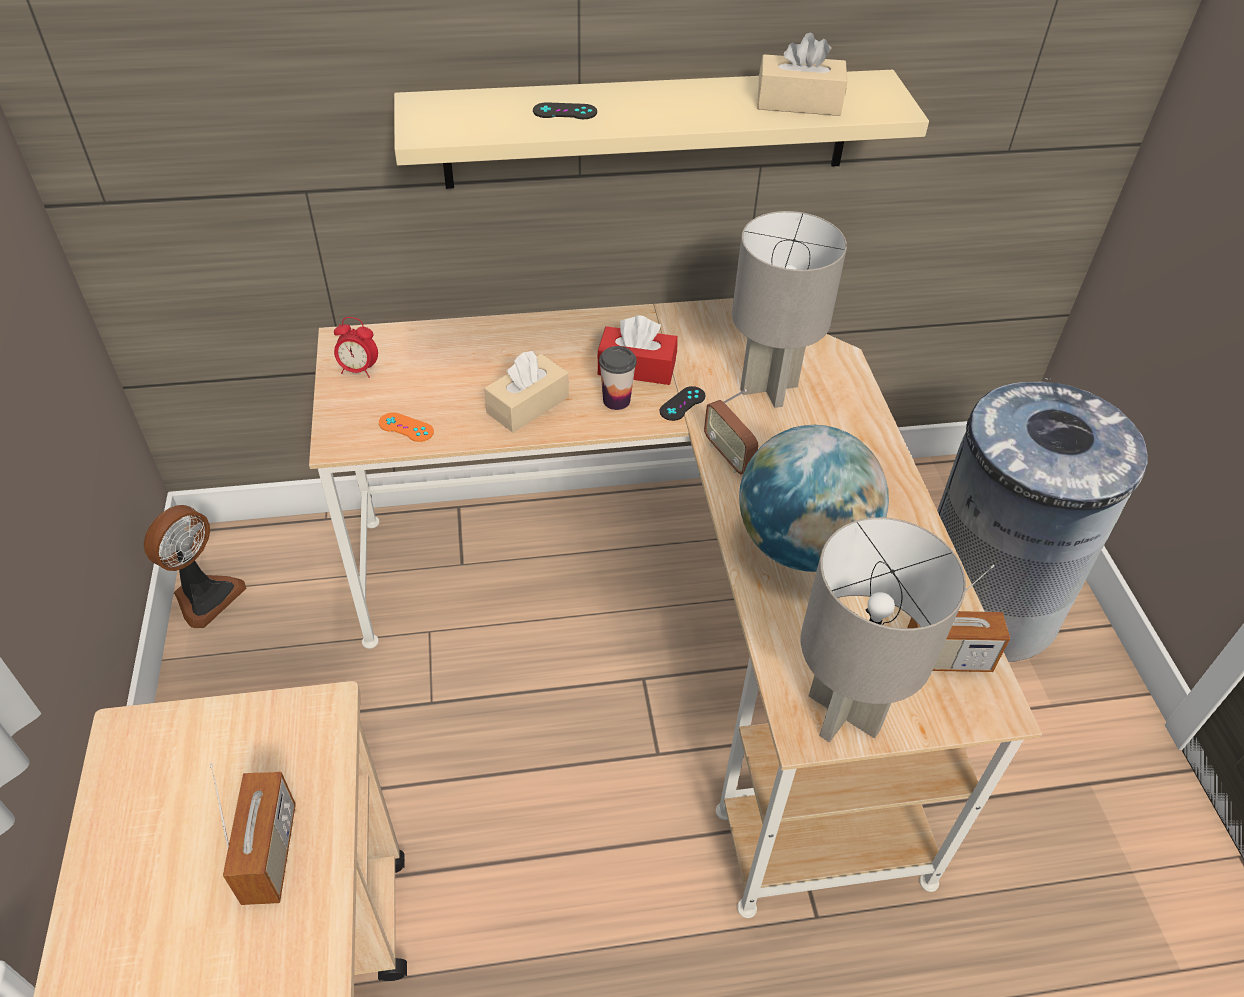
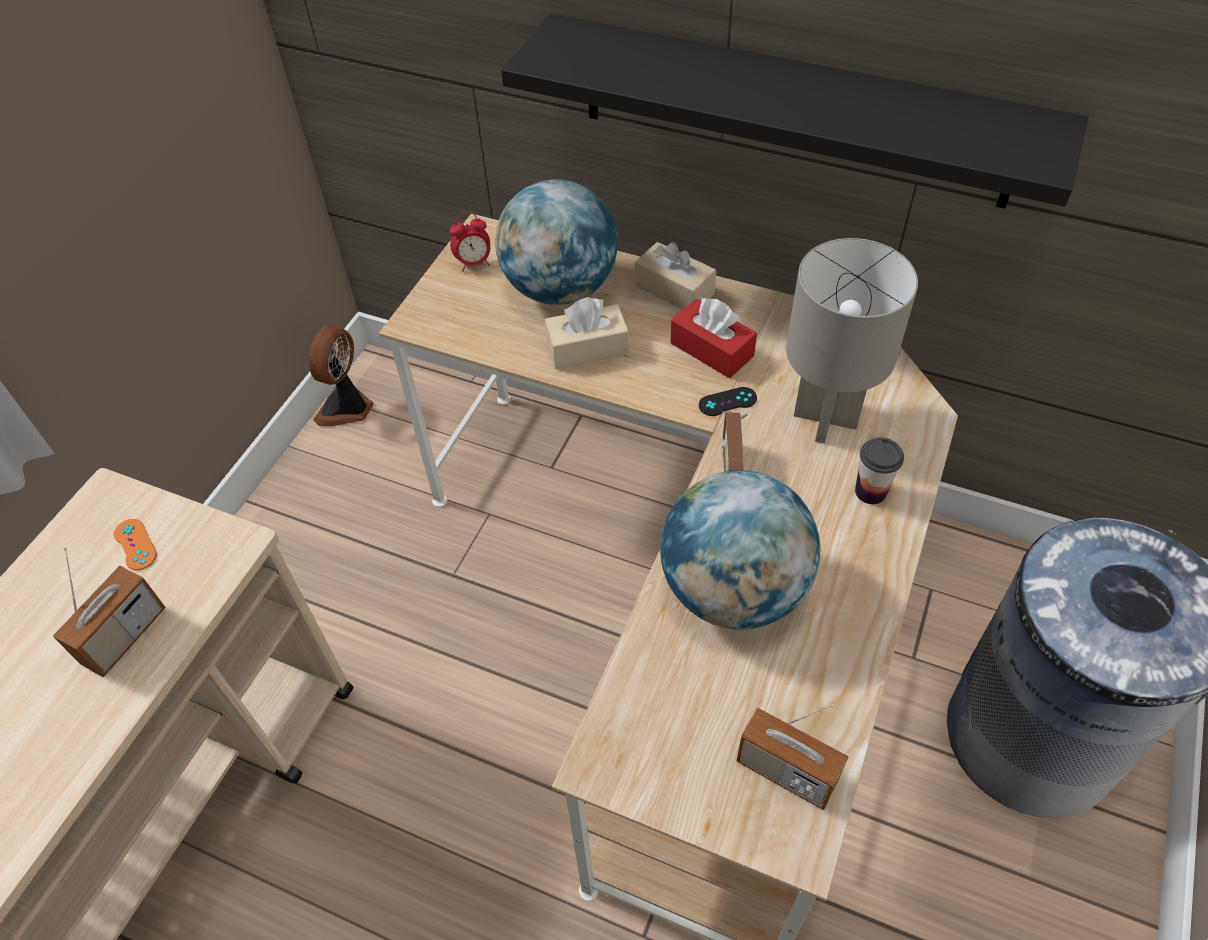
camera: 35 degrees right, 5 degrees up
(205, 596) = (347, 408): fan -> fan turned 135 degrees clockwise
(359, 370) = (474, 263): alarm clock -> alarm clock turned 60 degrees counterclockwise
(406, 427) = (473, 329): orange game controller -> orange game controller (135, 544)
(461, 364) = (560, 288): none -> globe
(565, 111) = (683, 73): black game controller -> none
(616, 400) = (668, 374): cup -> cup (870, 491)
(648, 129) = (793, 111): beige shelf -> black shelf
(798, 102) = (935, 126): beige tissue box -> beige tissue box (674, 289)
(845, 713) = (647, 769): grey table lamp -> none

